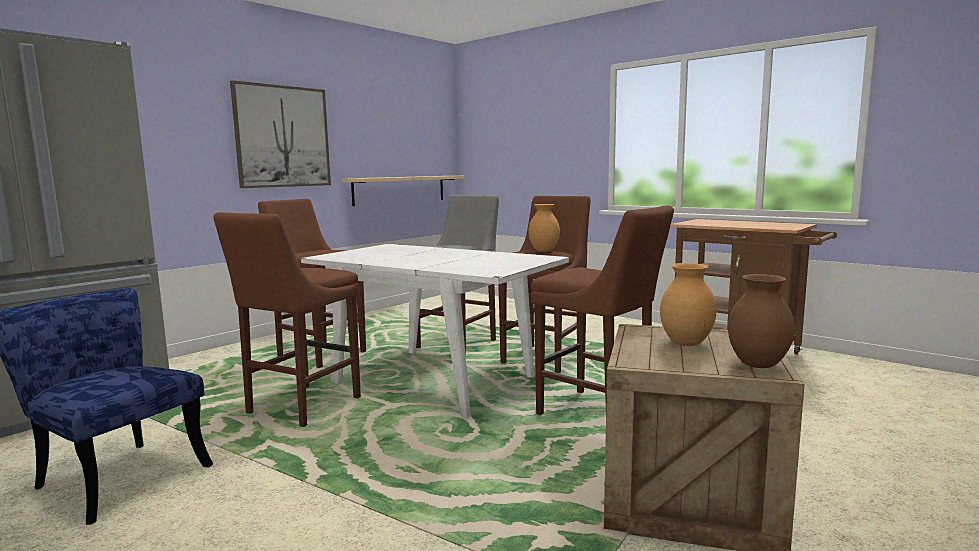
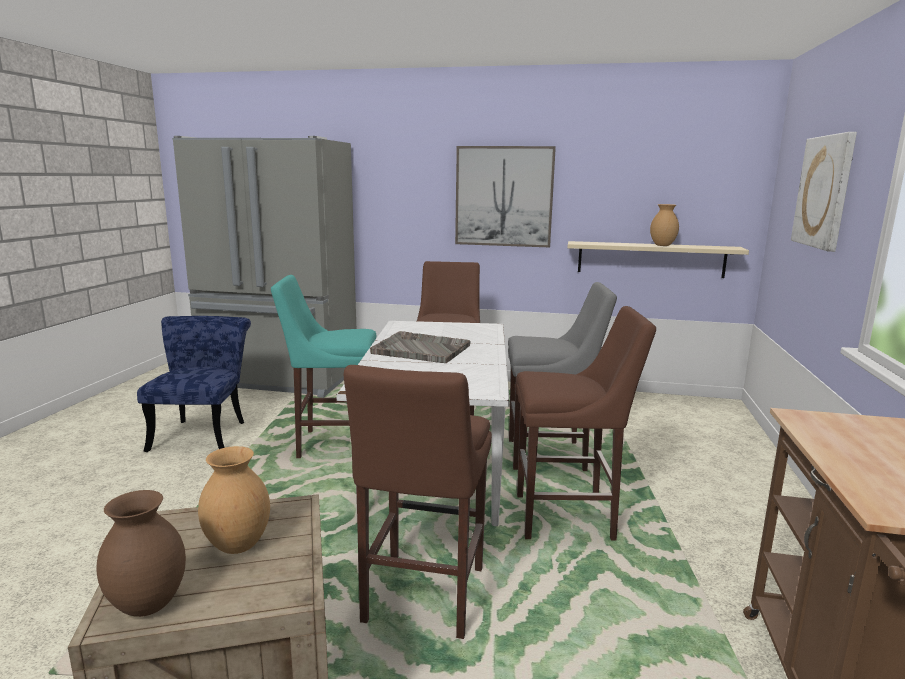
camera: 60 degrees right, 5 degrees up
(300, 407) = (332, 444): brown stool -> turquoise stool
(418, 258) = (420, 349): none -> grey tray
(535, 127) = (824, 192): none -> picture
(544, 251) = (568, 383): brown vase -> brown vase (663, 245)

